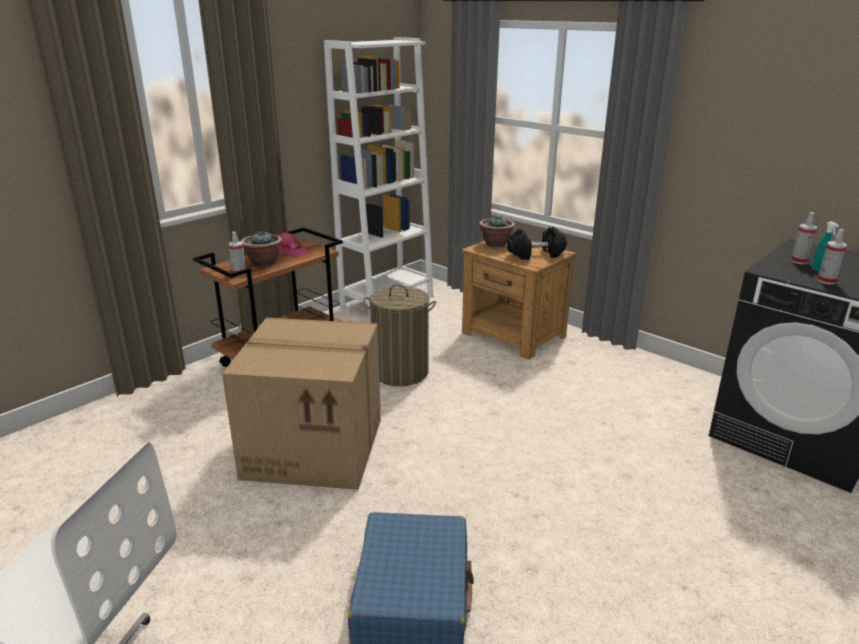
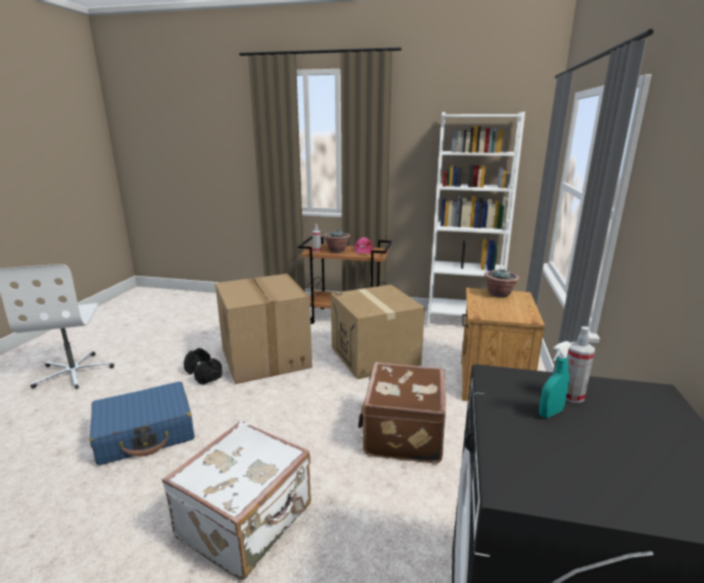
camera: 60 degrees right, 5 degrees down
(400, 372) = (375, 356): laundry basket -> cardboard box
(536, 255) = (505, 311): black dumbbell -> black dumbbell (203, 375)
(557, 407) = (402, 434): none -> brown suitcase
(633, 535) = (247, 522): none -> white suitcase
(826, 281) = (515, 420): spray bottle -> none

